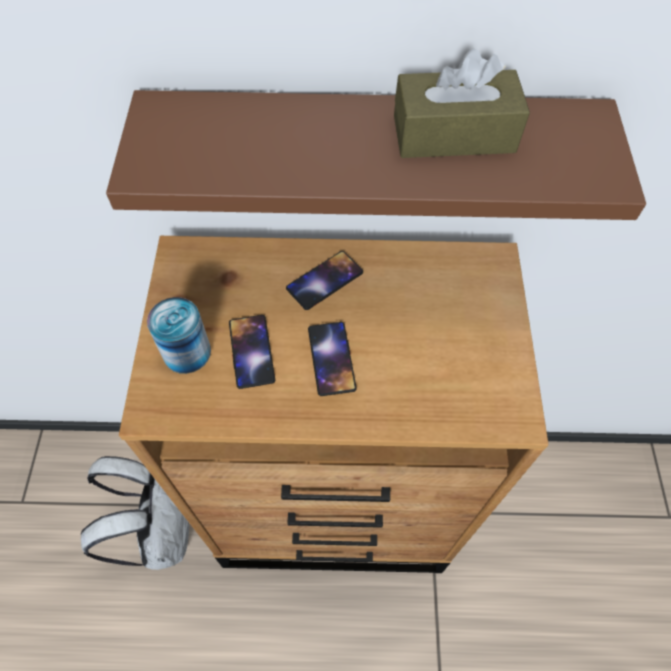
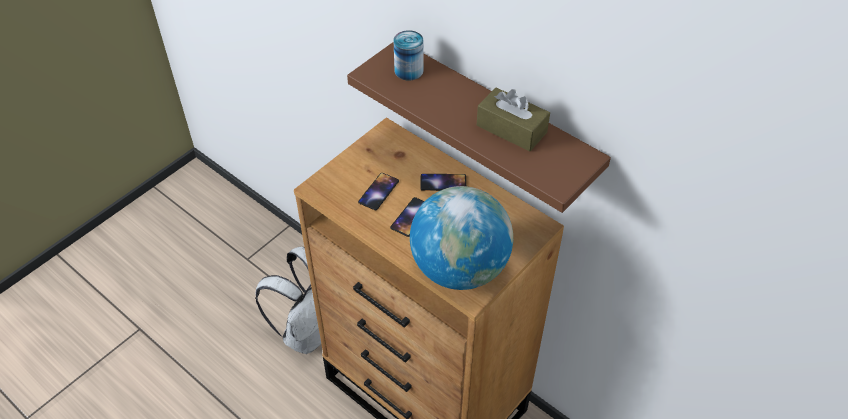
camera: 40 degrees right, 10 degrees down
(187, 352) = (350, 174): can -> can (408, 70)
(462, 388) = (459, 268): none -> globe

